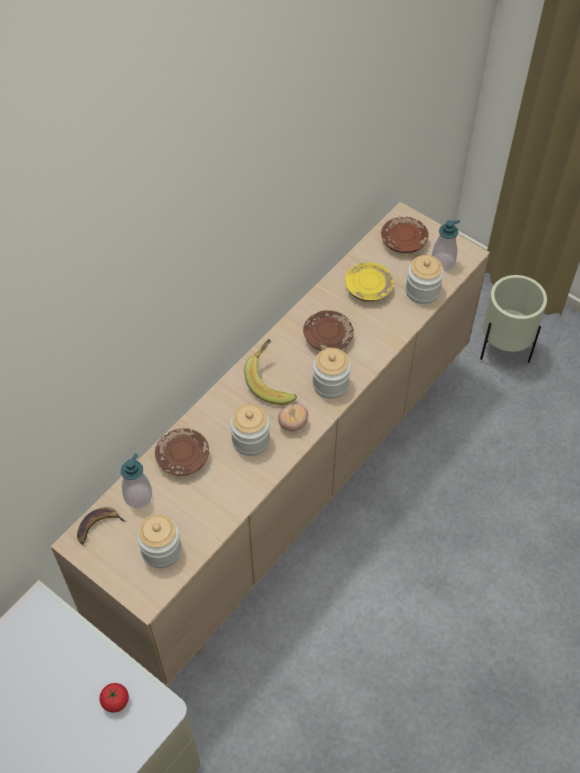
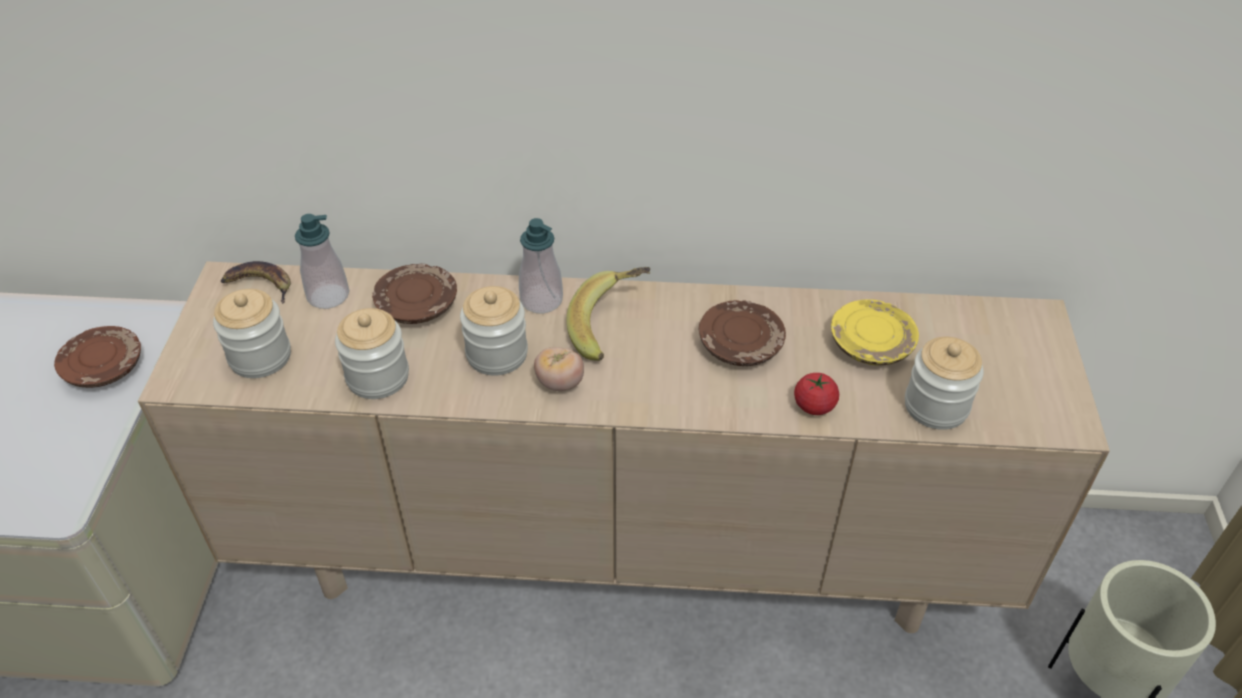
camera: 55 degrees right, 10 degrees down
(115, 701) = (53, 456): tomato -> tomato (814, 406)
(330, 384) = (664, 388): jar -> jar (378, 377)
(403, 241) = (998, 338): brown plate -> brown plate (104, 367)
(442, 262) = (1017, 402): soap dispenser -> soap dispenser (541, 300)

